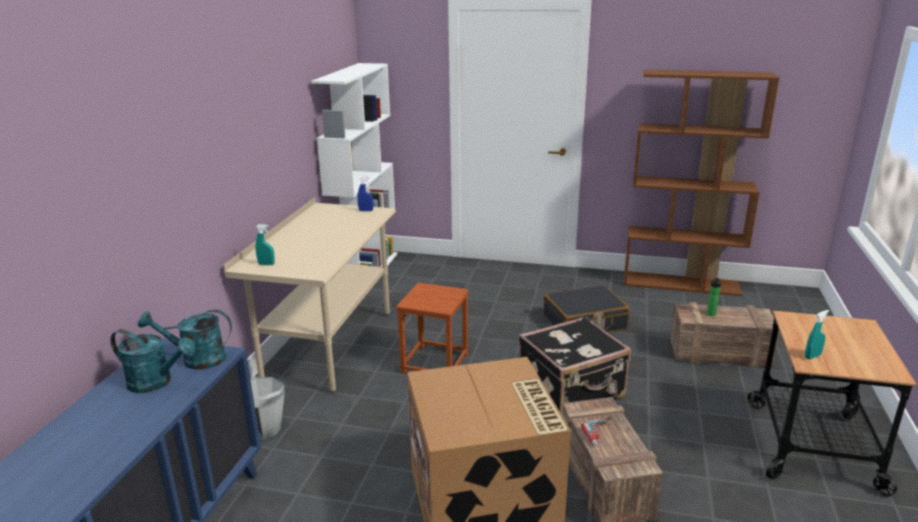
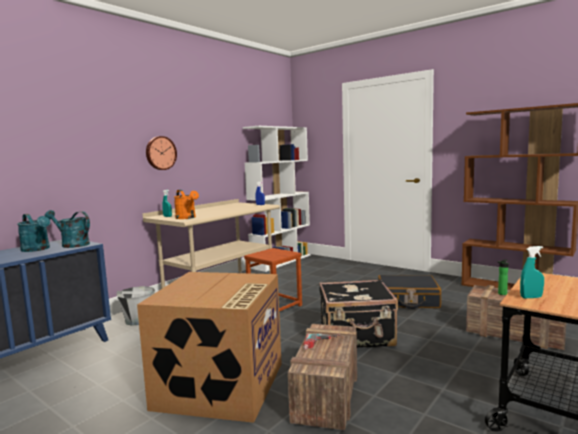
camera: 25 degrees right, 15 degrees down
(231, 160) = (160, 153): none -> wall clock
(307, 265) = (187, 218): none -> orange watering can

